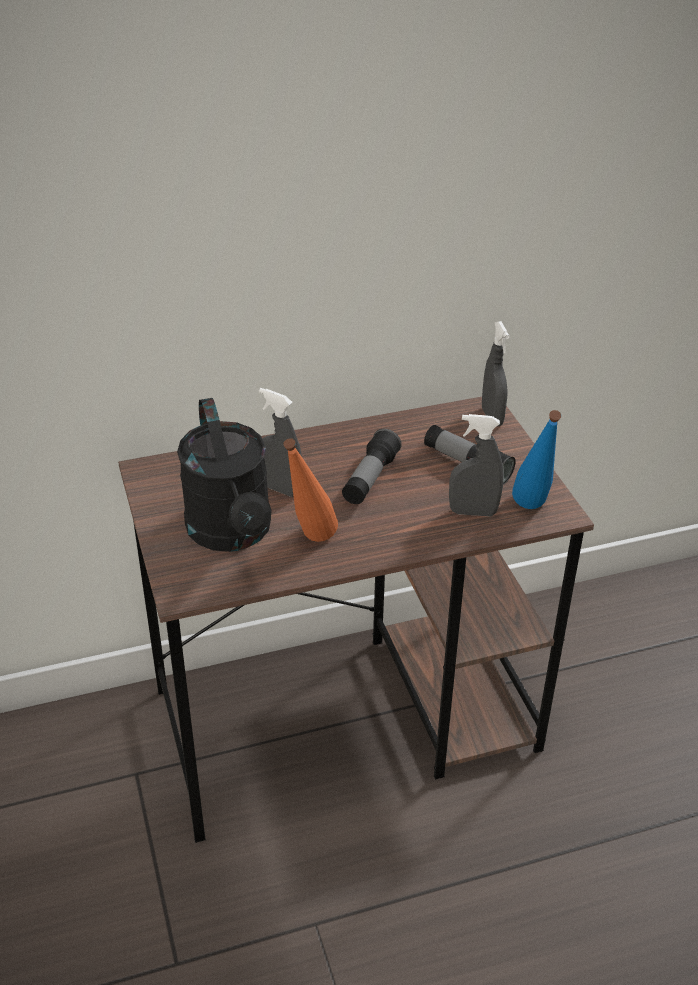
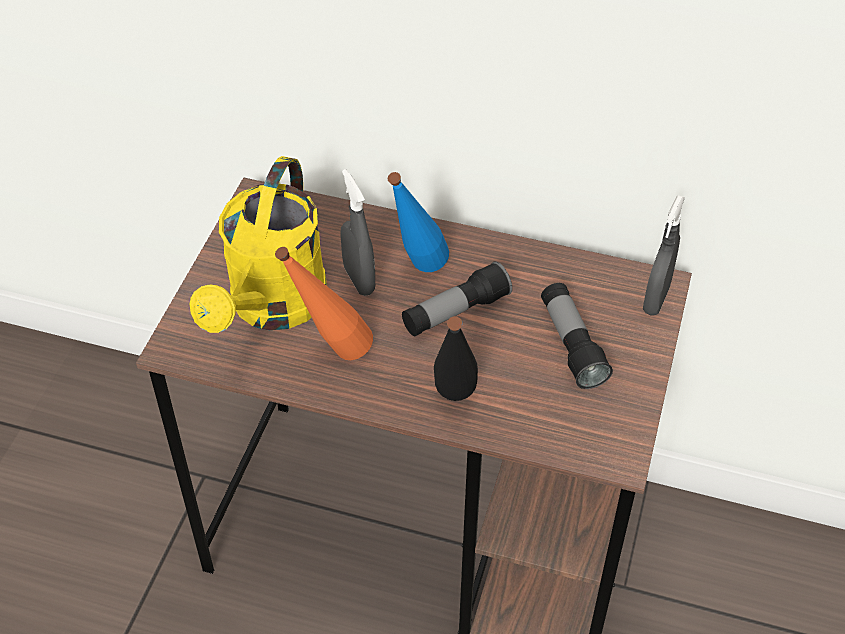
camera: 35 degrees right, 10 degrees up
(233, 534) = (272, 308): black watering can -> yellow watering can
(427, 534) = (454, 405): none -> black bottle
(473, 512) = (524, 405): grey spray bottle -> none
(532, 512) = (588, 438): blue bottle -> blue bottle (417, 274)

